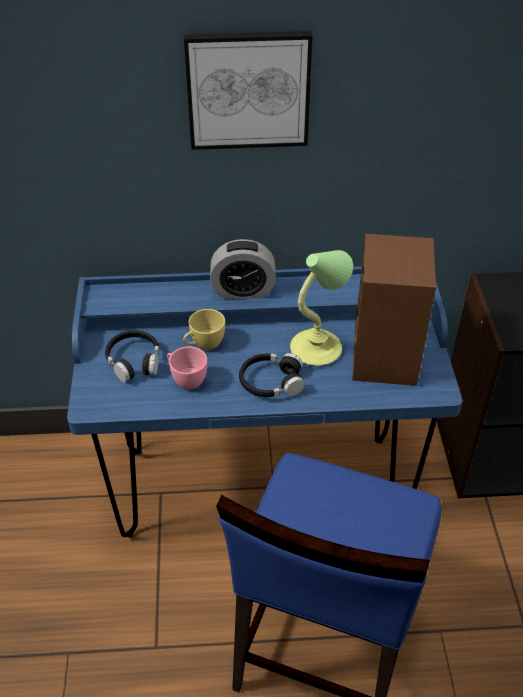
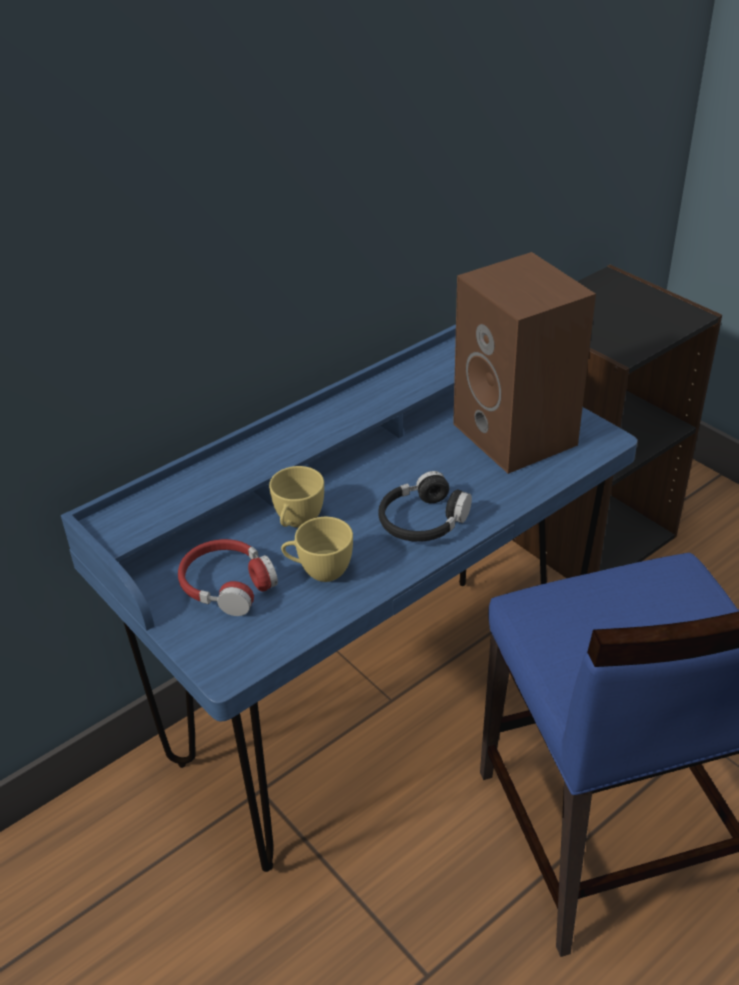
camera: 35 degrees left, 5 degrees down
(134, 361) = (227, 585): black headphones -> red headphones
(186, 380) = (319, 571): pink cup -> yellow cup
(243, 291) = (298, 433): alarm clock -> none
(248, 90) = (248, 131): picture -> none
(318, 348) = (434, 460): table lamp -> none

